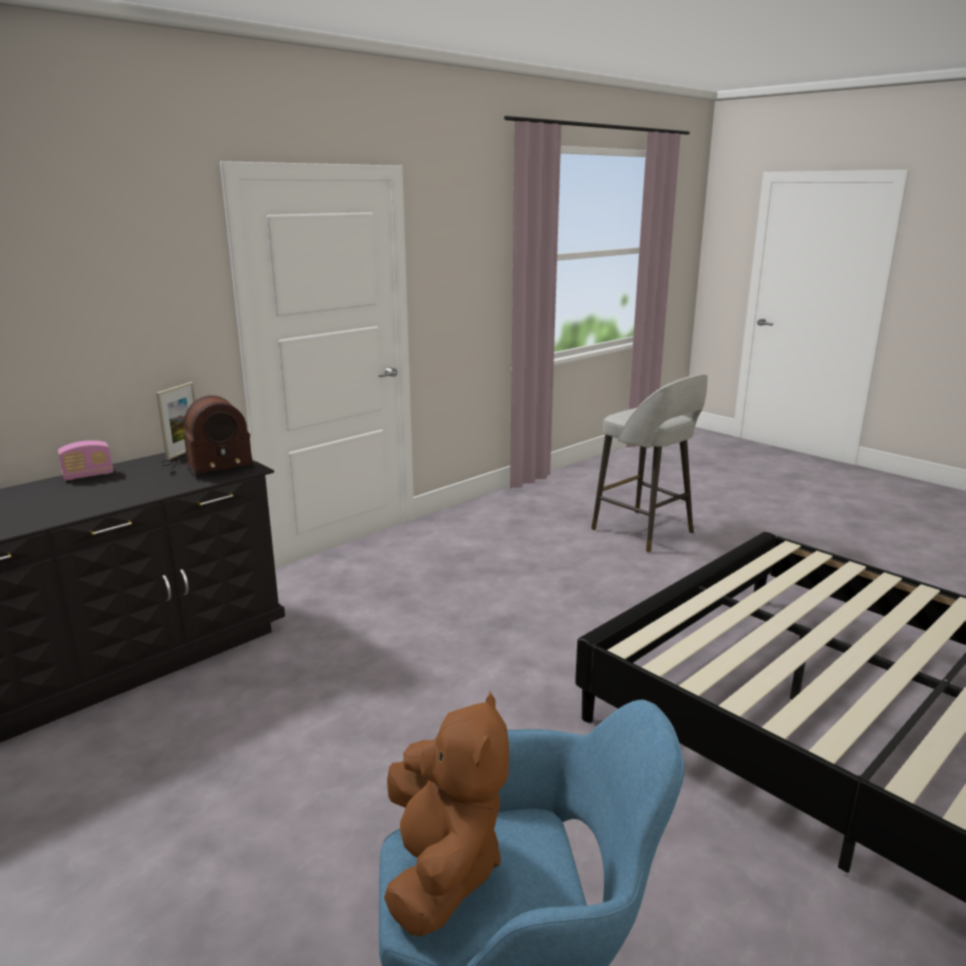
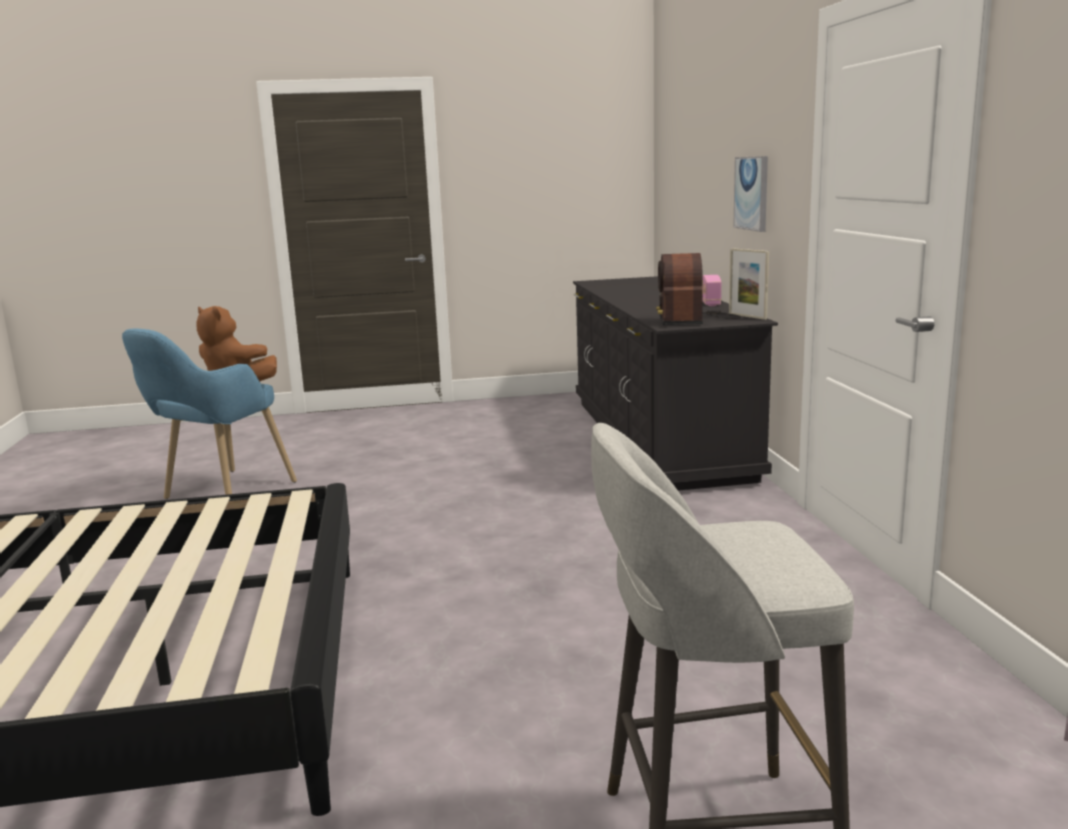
camera: 125 degrees right, 5 degrees down
(103, 337) = (752, 193): none -> picture

